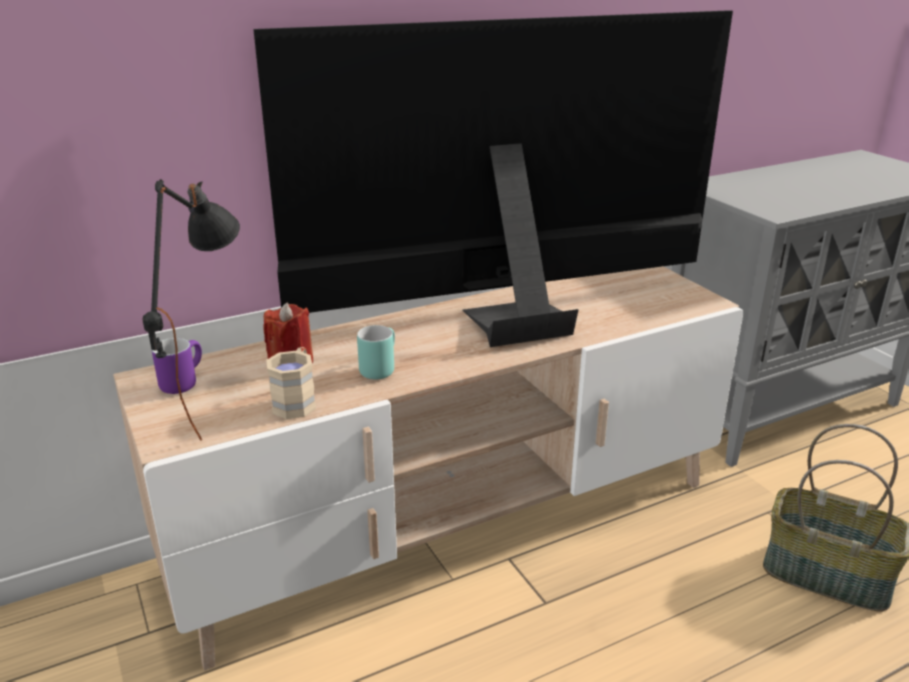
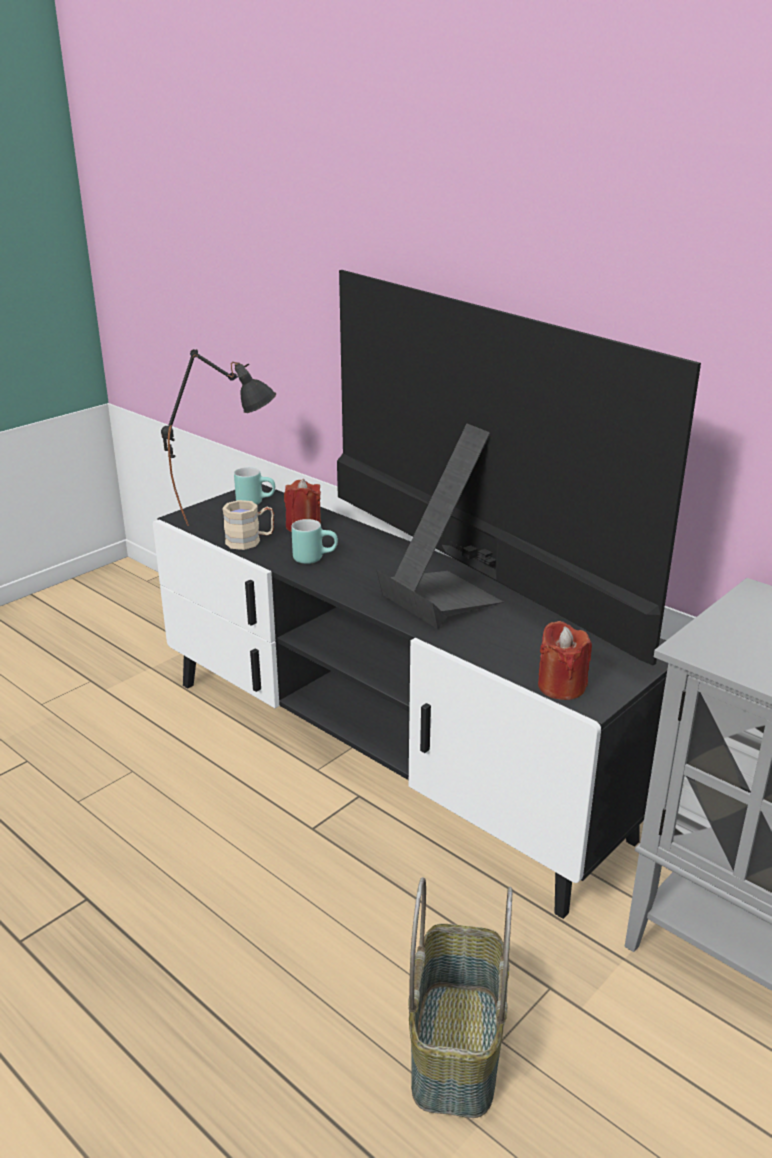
camera: 70 degrees right, 0 degrees up
(182, 382) = (255, 502): purple mug -> turquoise mug
(453, 524) = (386, 754): beige tv stand -> black tv stand
(686, 307) = (561, 686): none -> red candle

